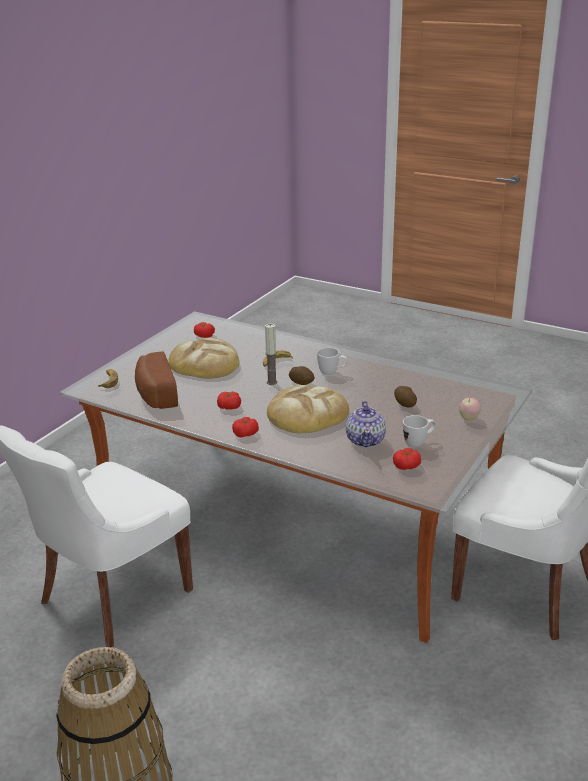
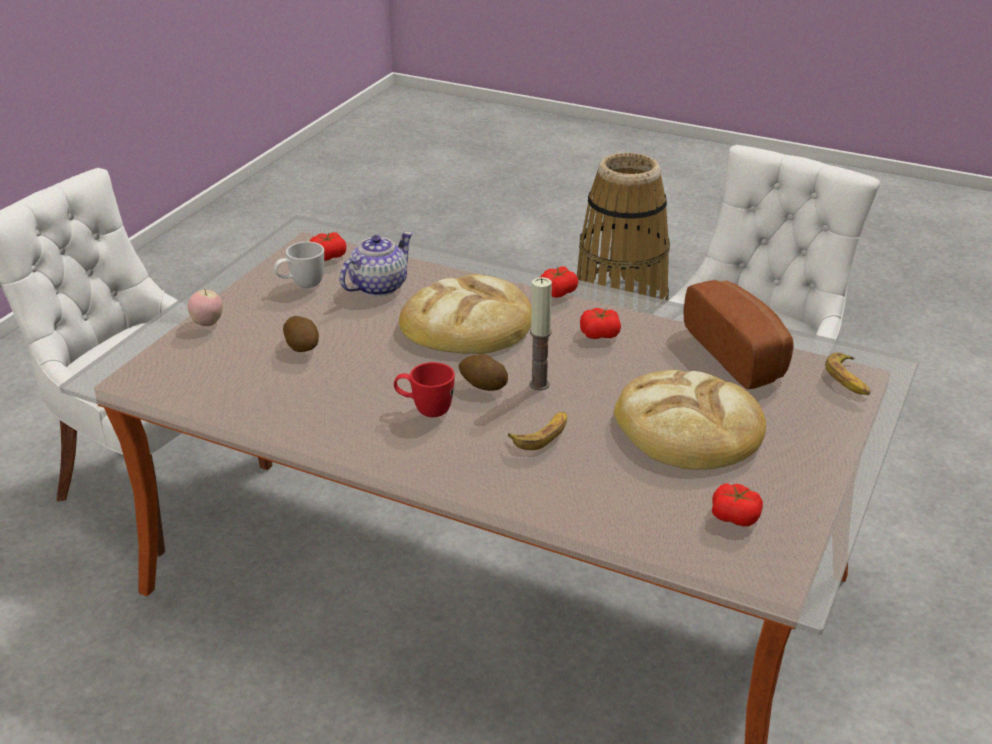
camera: 175 degrees right, 5 degrees up
(332, 373) = (425, 410): white mug -> red mug
(366, 440) = (377, 287): teapot -> teapot turned 45 degrees clockwise

